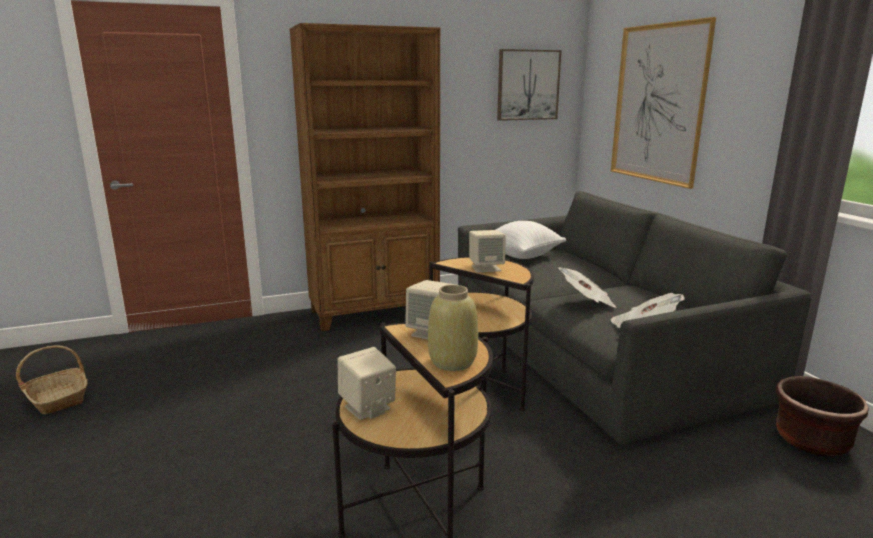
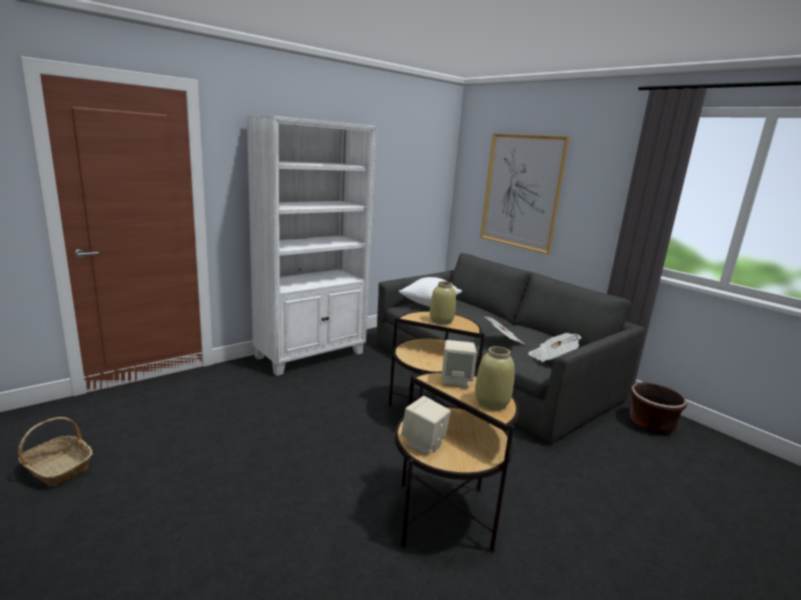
camera: 20 degrees left, 0 degrees up
(375, 312) = (311, 355): brown bookcase -> white bookcase
(486, 268) = (441, 321): beige speaker -> beige vase
(528, 85) = (419, 169): picture -> none

